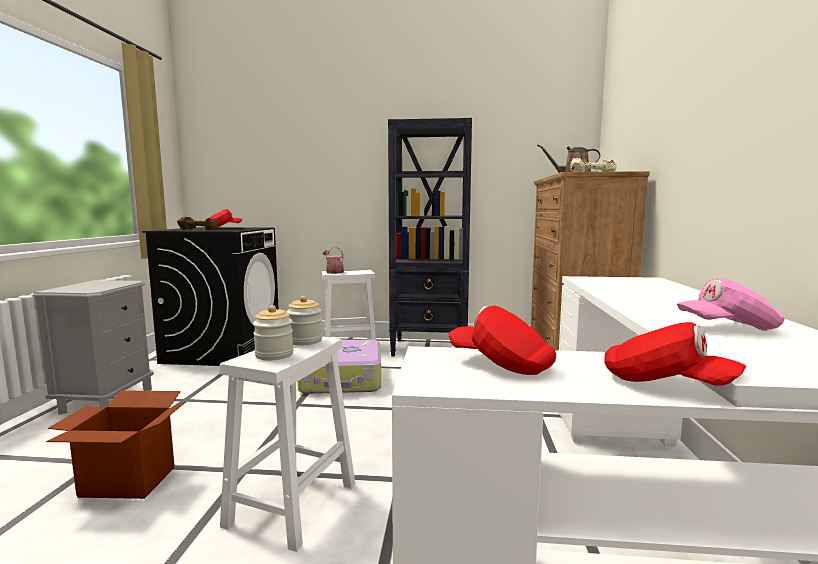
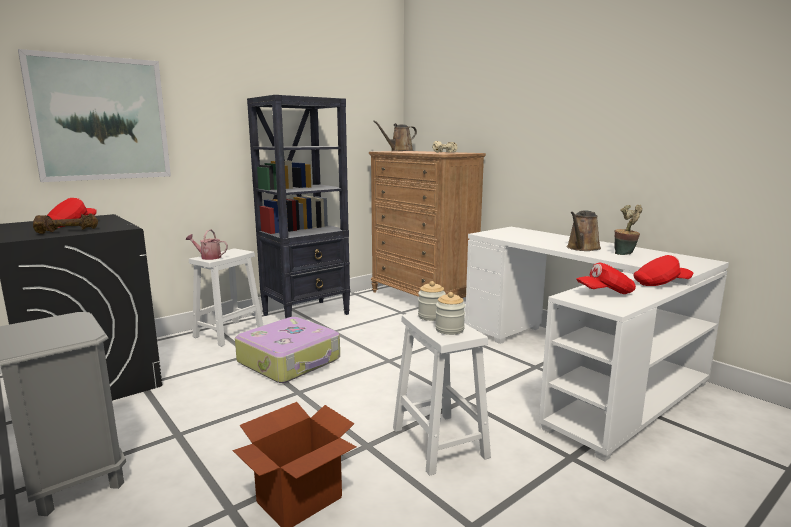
camera: 45 degrees left, 5 degrees up
(279, 154) = (101, 119): none -> picture
(667, 309) = (582, 248): none -> brown watering can
(728, 328) = (625, 254): pink cap -> potted plant

